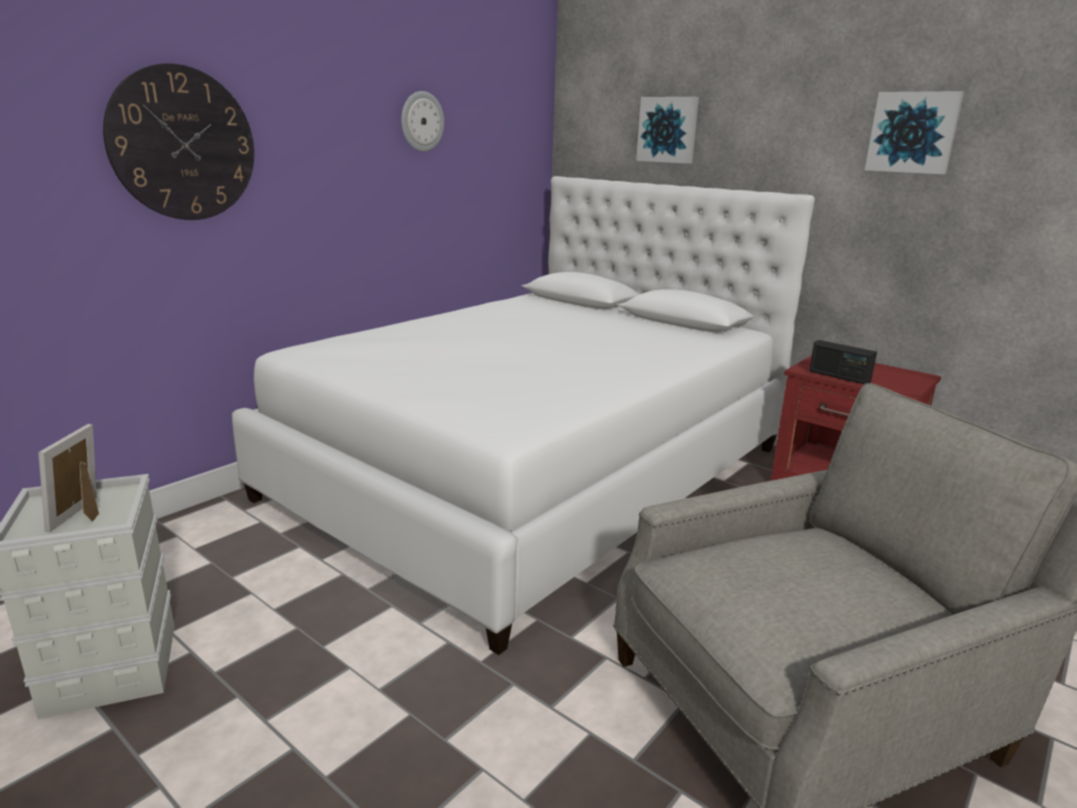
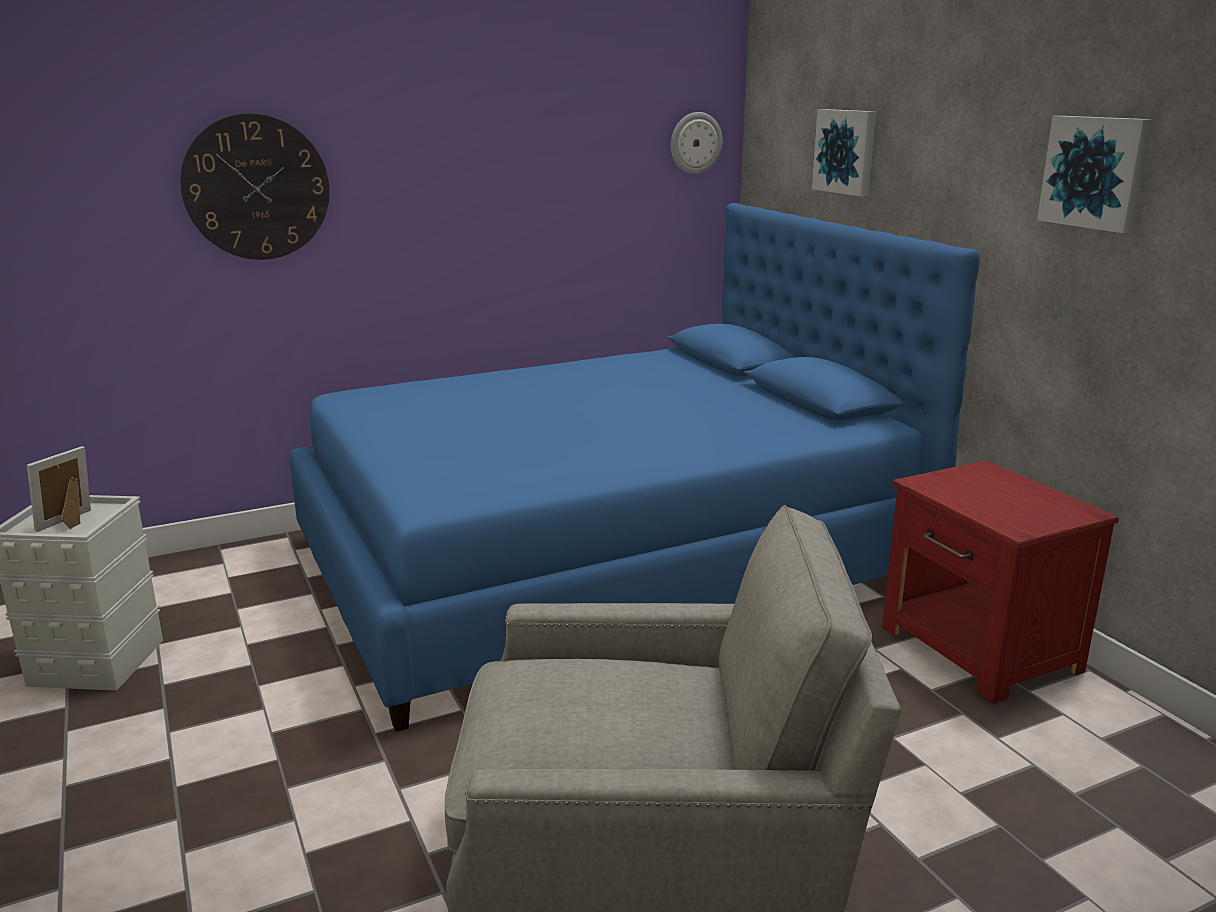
camera: 25 degrees right, 0 degrees up
(421, 121) = (539, 147): wall clock -> wall clock (695, 143)
(536, 472) = (607, 562): white bed -> blue bed
(839, 376) = (955, 497): radio -> none

